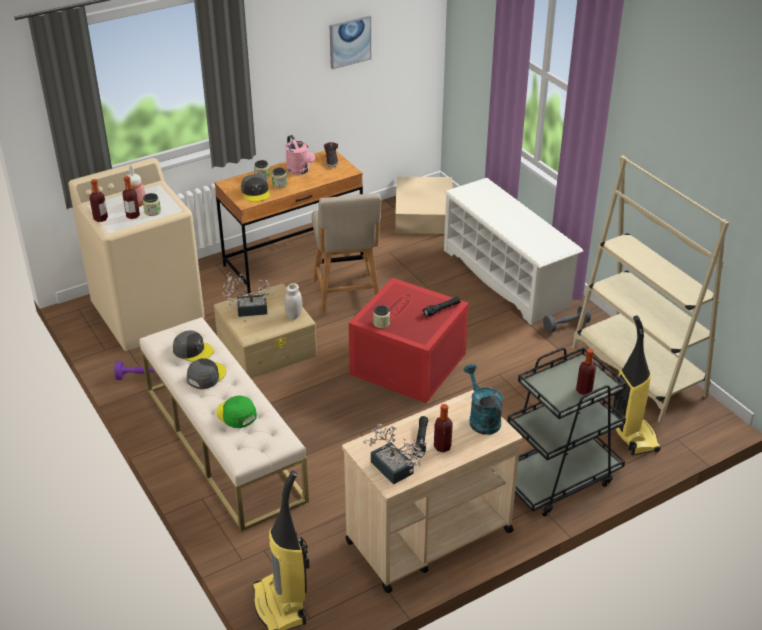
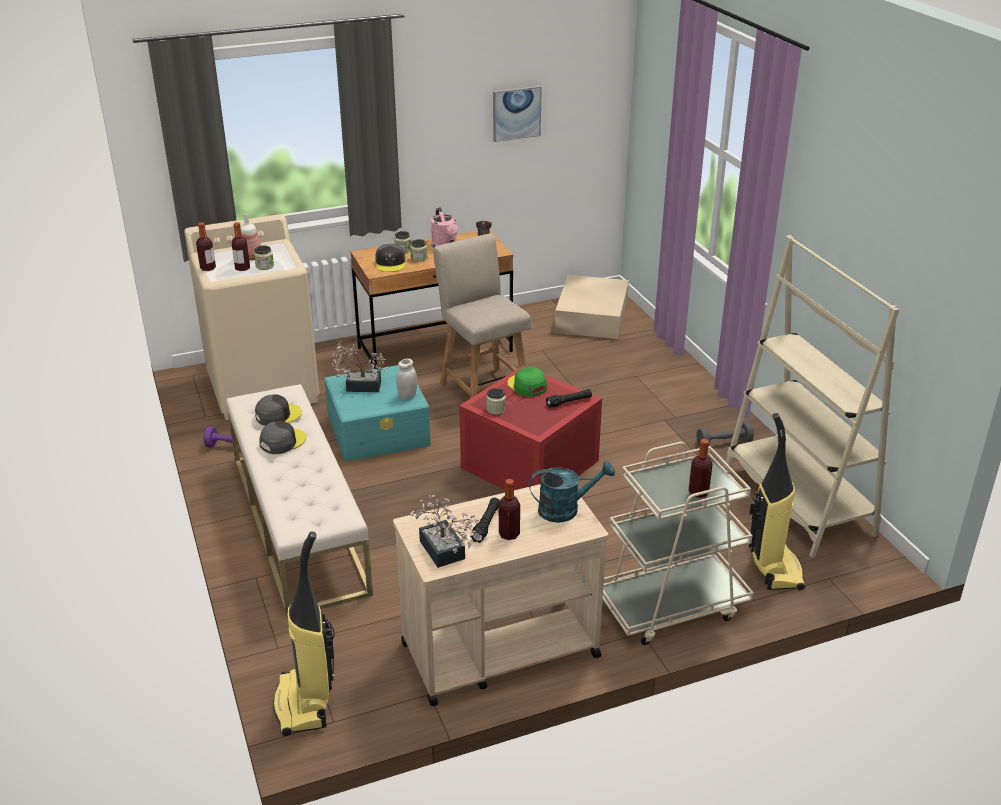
camera: 10 degrees right, 5 degrees down
(193, 350) = (278, 415): grey cap -> grey cap turned 60 degrees counterclockwise
(236, 414) = (301, 483): green cap -> green cap (527, 386)
(267, 346) = (379, 430): beige storage box -> turquoise storage box
(347, 295) = (482, 389): beige chair -> beige chair turned 150 degrees clockwise
(481, 418) = (566, 509): turquoise watering can -> turquoise watering can turned 90 degrees clockwise
(506, 278) = (667, 388): white shoe rack -> none
(557, 479) = (671, 605): black cart -> beige cart

